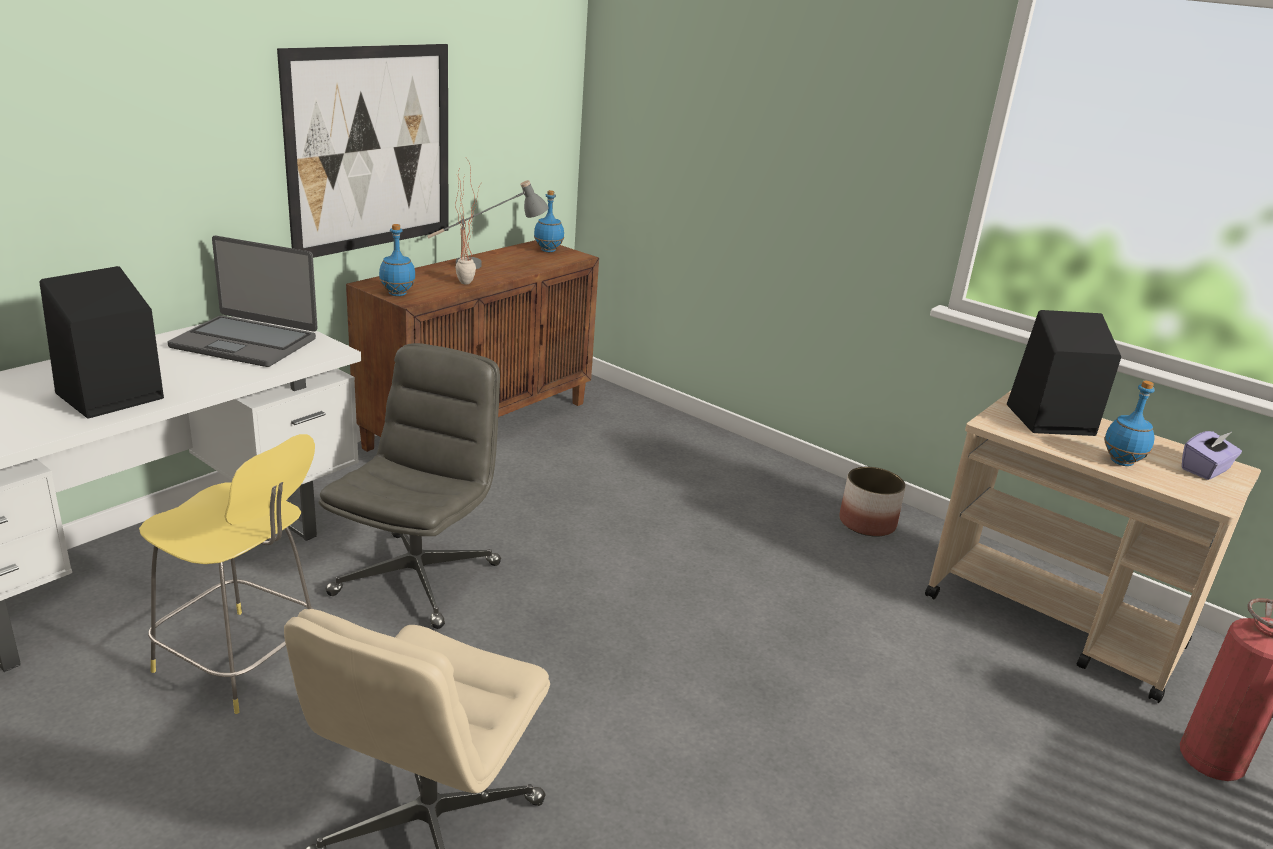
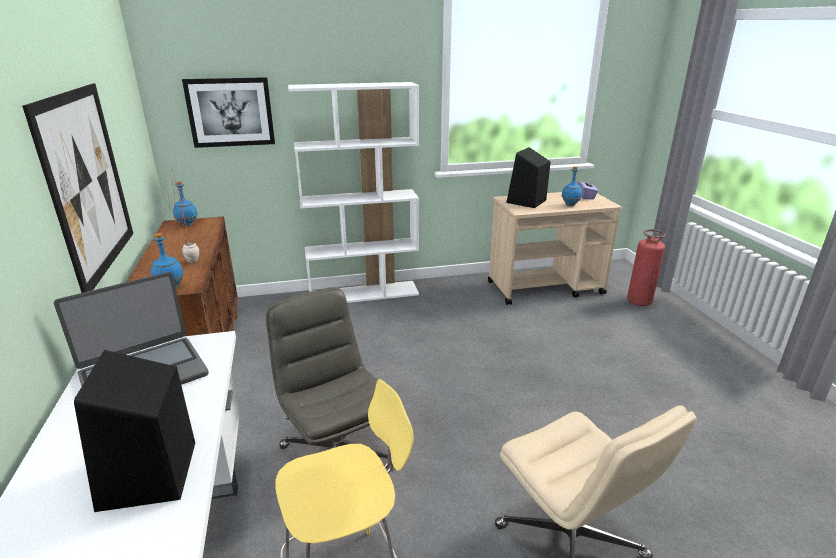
camera: 50 degrees left, 0 degrees up
(487, 265) = (176, 247): grey table lamp -> none
(668, 119) = (230, 112): none -> picture
(758, 461) = (364, 293): none -> white bookcase
(867, 523) = (444, 292): planter -> none

